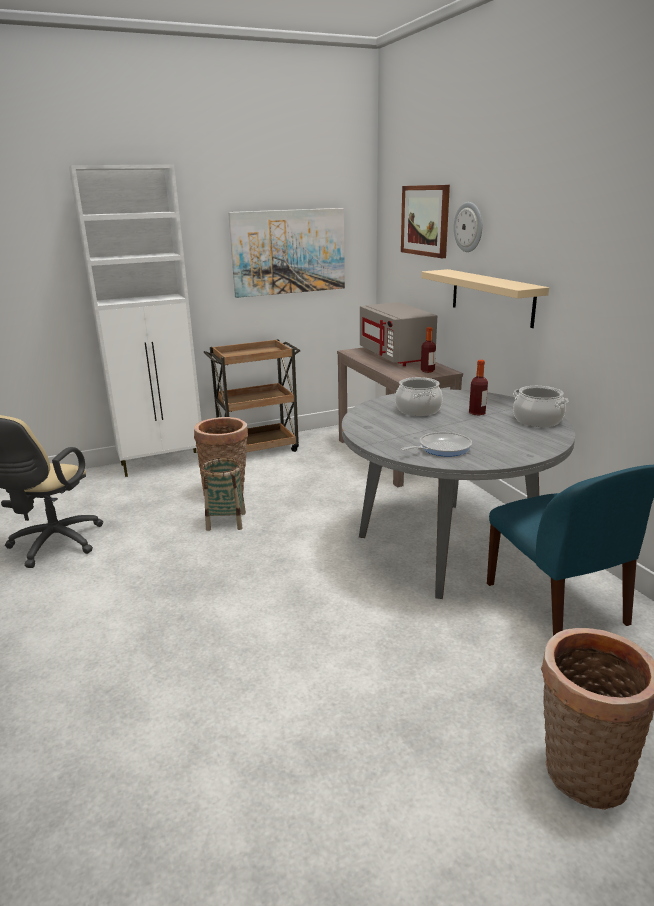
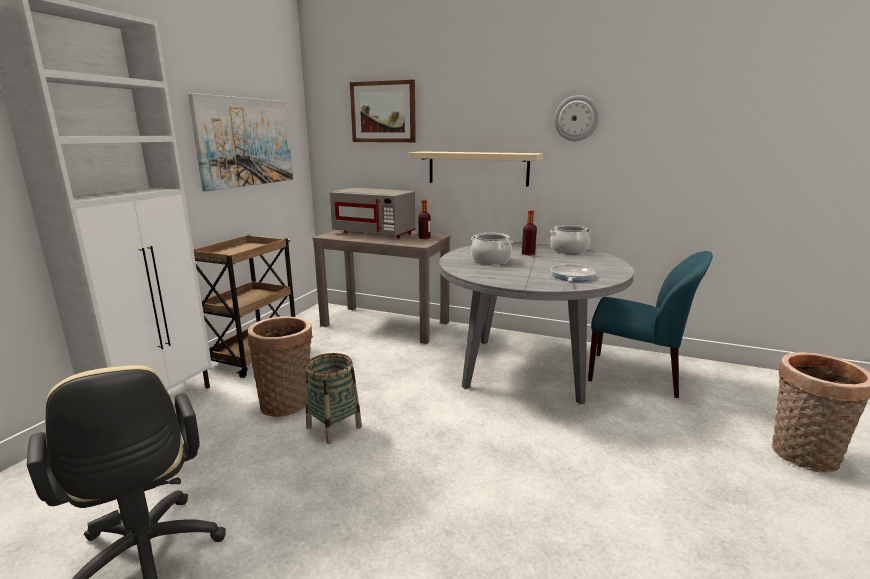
camera: 45 degrees left, 5 degrees down
(469, 227) = (444, 114): wall clock -> wall clock (576, 118)

